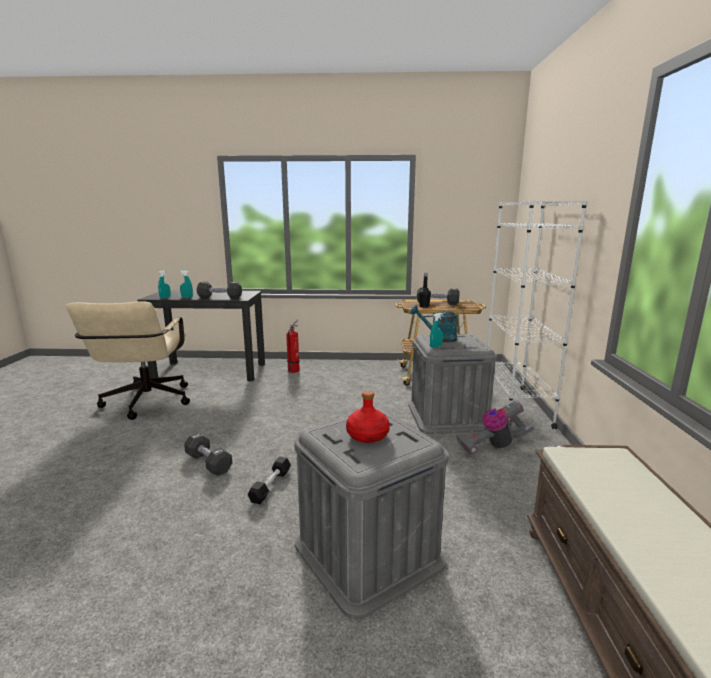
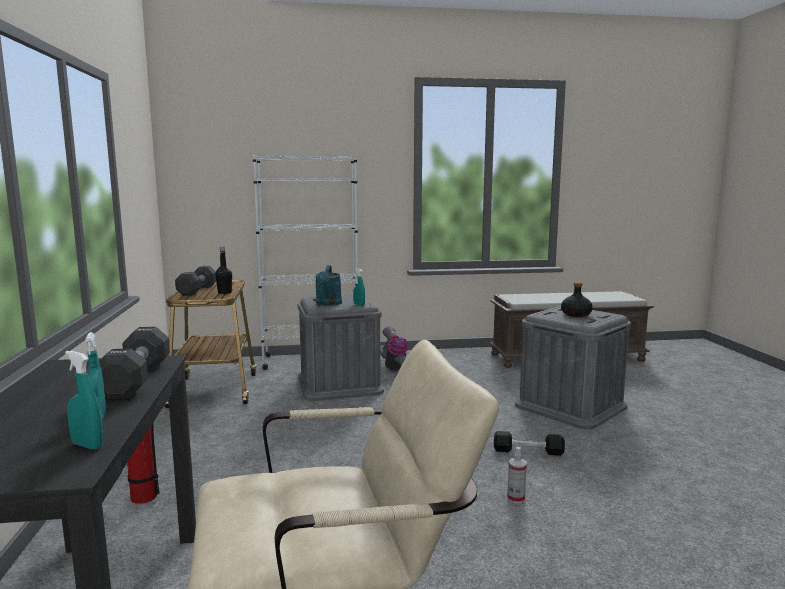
camera: 100 degrees left, 5 degrees down
(208, 463) = (516, 498): black dumbbell -> spray bottle
(367, 435) = (575, 314): red bottle -> black bottle

